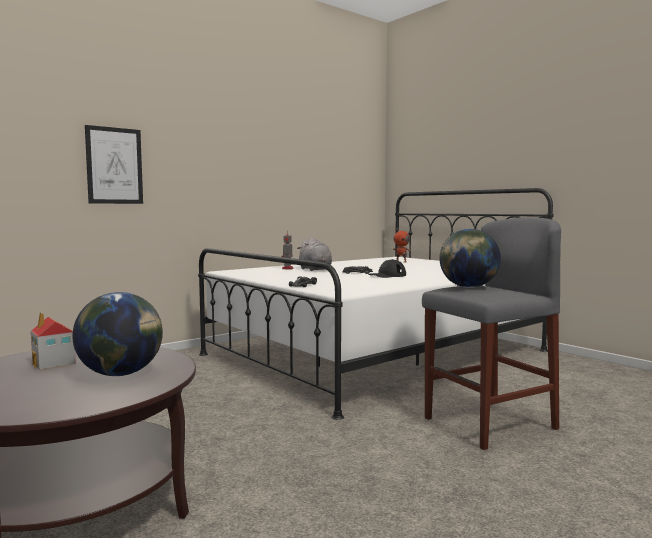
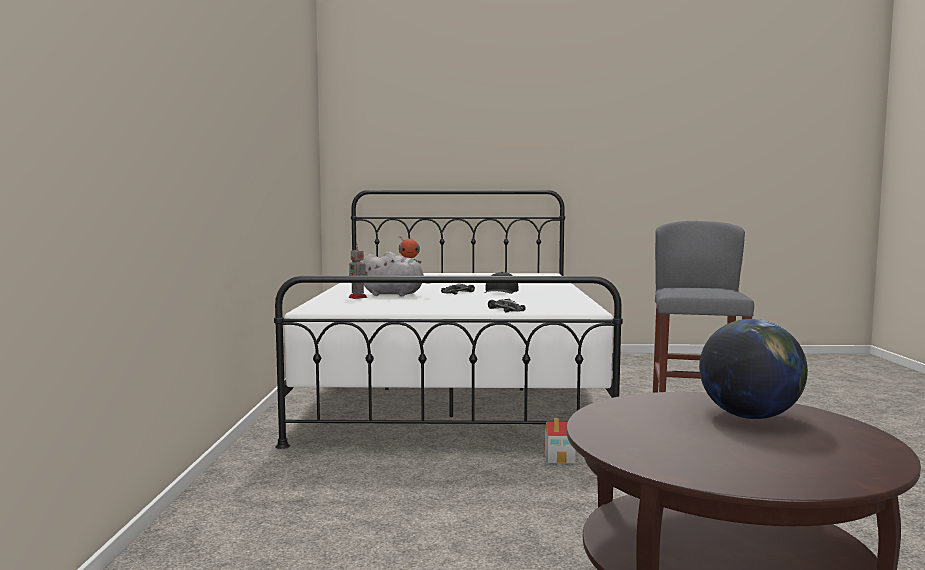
camera: 50 degrees left, 0 degrees up
(54, 363) = (662, 432): toy house -> toy house (560, 458)
(114, 165) = (170, 136): picture -> none
(468, 287) = (686, 288): globe -> none

